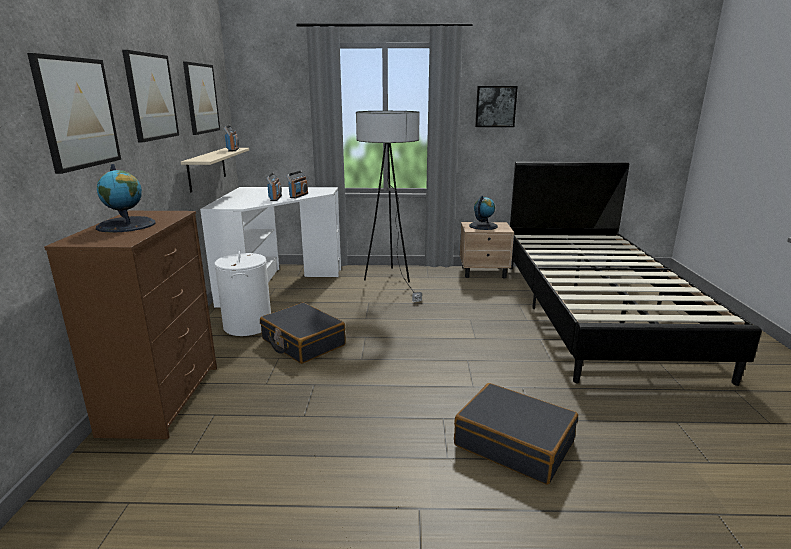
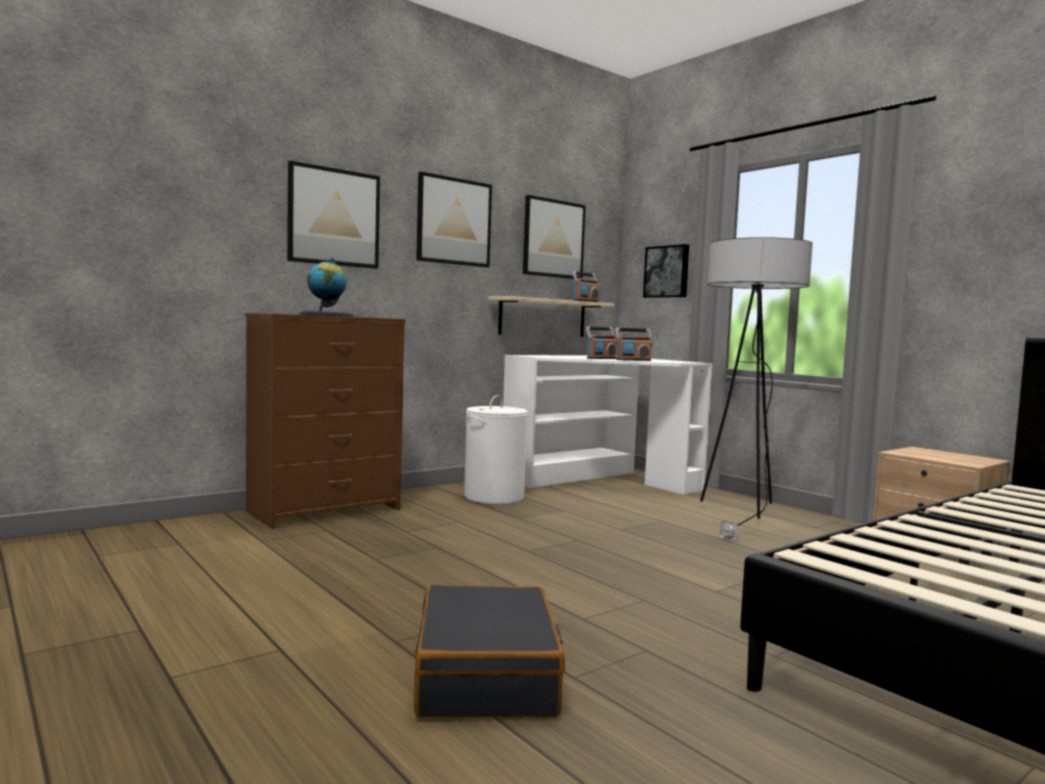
camera: 50 degrees right, 15 degrees down
(302, 342) = (507, 521): black suitcase -> none
(483, 226) = (938, 454): globe -> none
(495, 106) = (990, 233): picture -> picture (667, 272)

